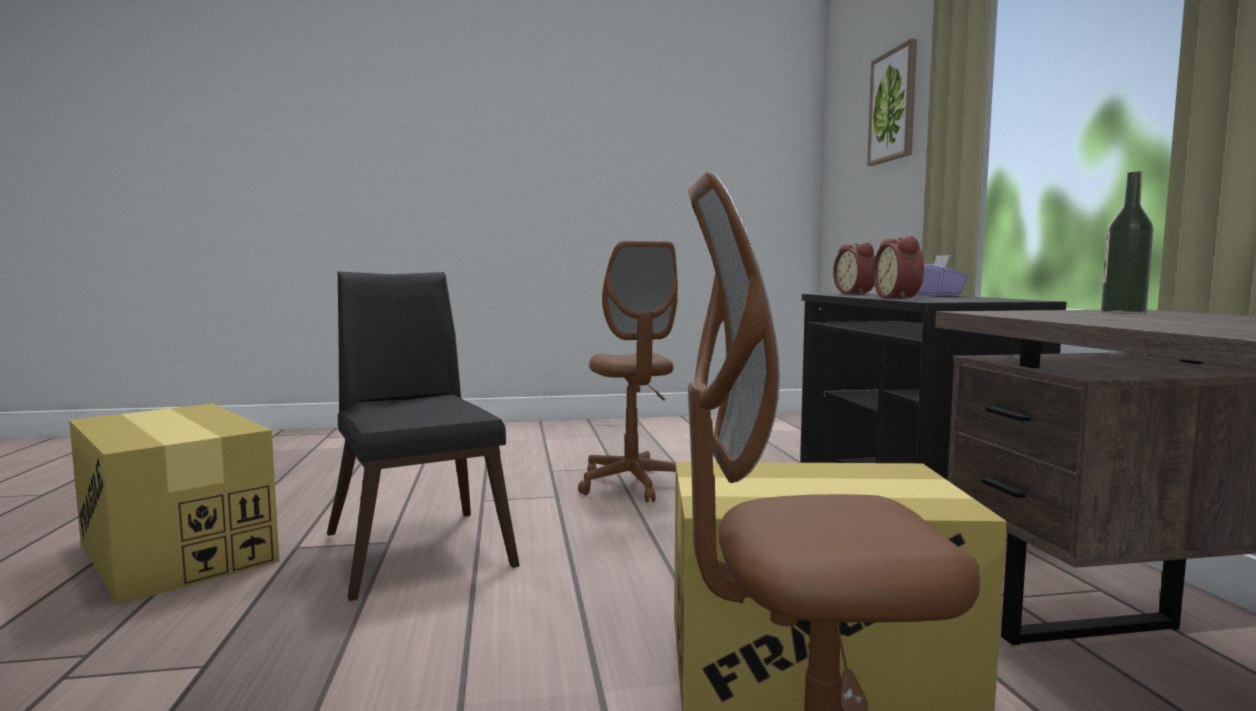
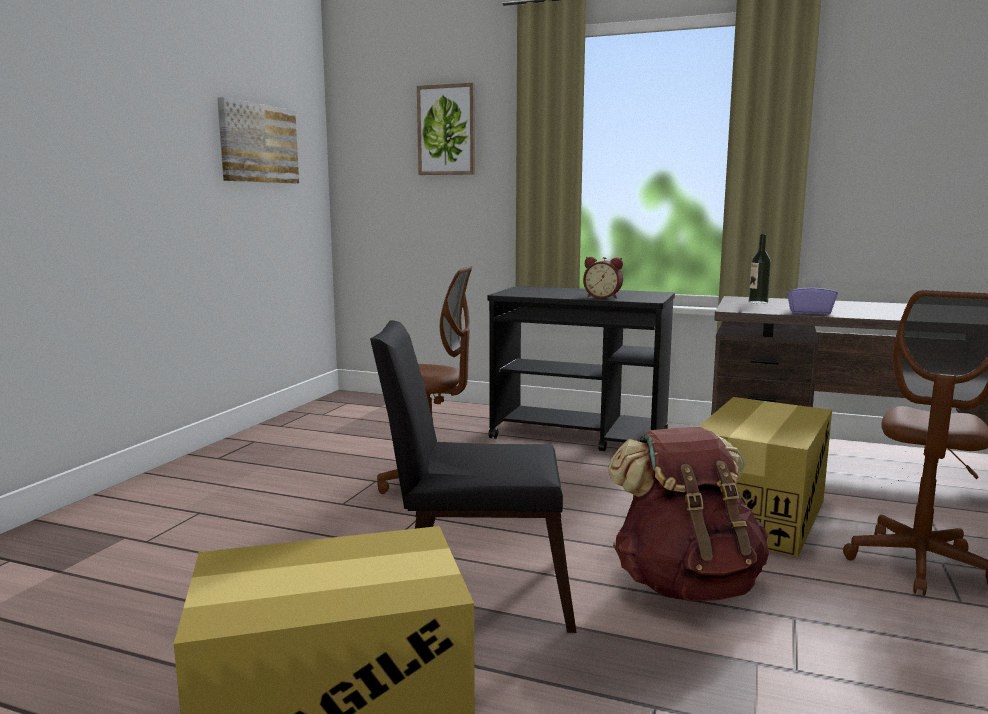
camera: 60 degrees left, 5 degrees up
(508, 640) = (685, 583): none -> brown backpack
(707, 152) = (258, 143): none -> picture
(856, 293) = (516, 291): alarm clock -> none
(936, 295) = (567, 288): purple tissue box -> purple tissue box (809, 312)

